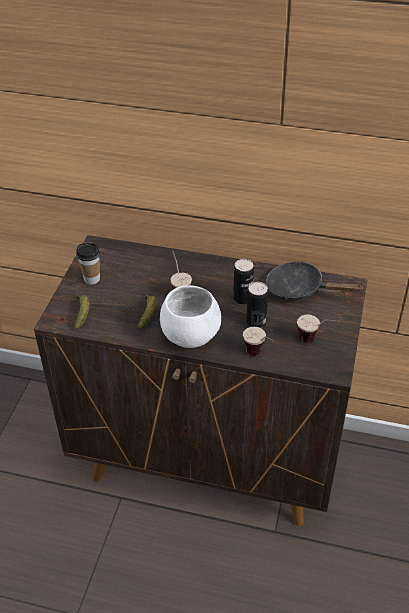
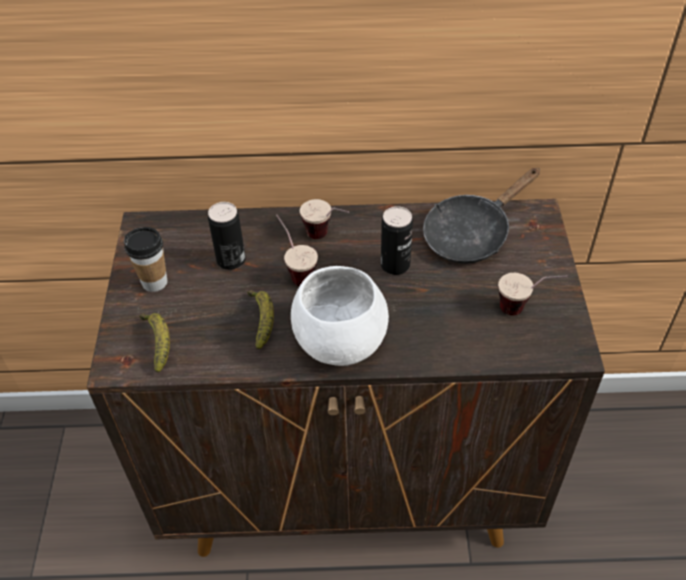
camera: 15 degrees left, 5 degrees up
(256, 321) = (429, 298): can -> can (231, 260)
(259, 355) = (455, 351): cup -> cup (327, 237)
(300, 289) = (471, 234): black frying pan -> black frying pan turned 45 degrees counterclockwise

